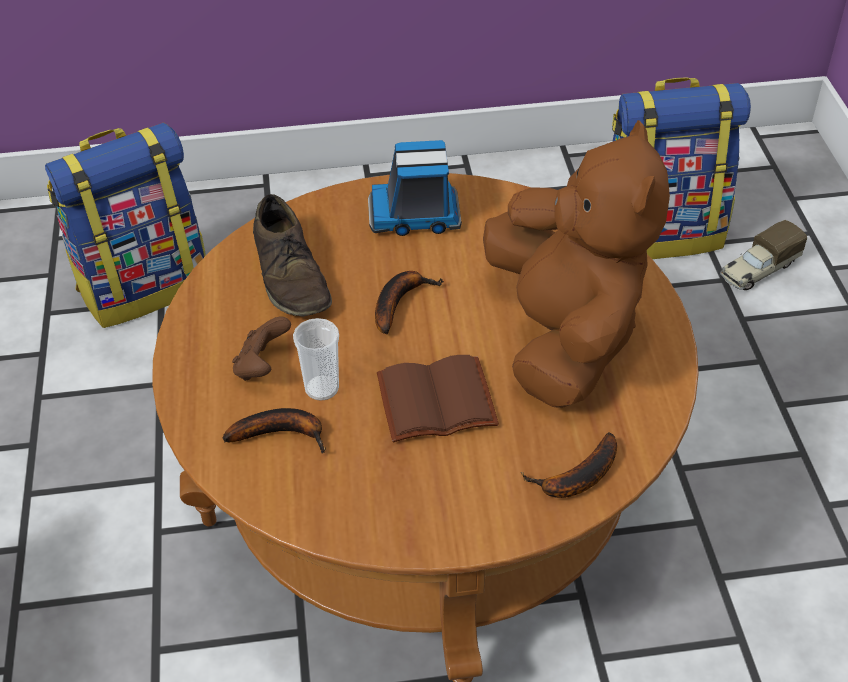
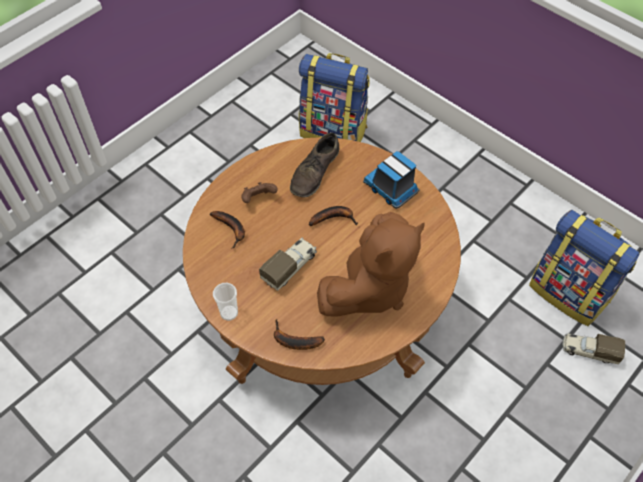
camera: 50 degrees right, 10 degrees up
(322, 388) = (264, 225): cup -> cup (229, 313)
(435, 404) = (290, 267): brown book -> toy truck

